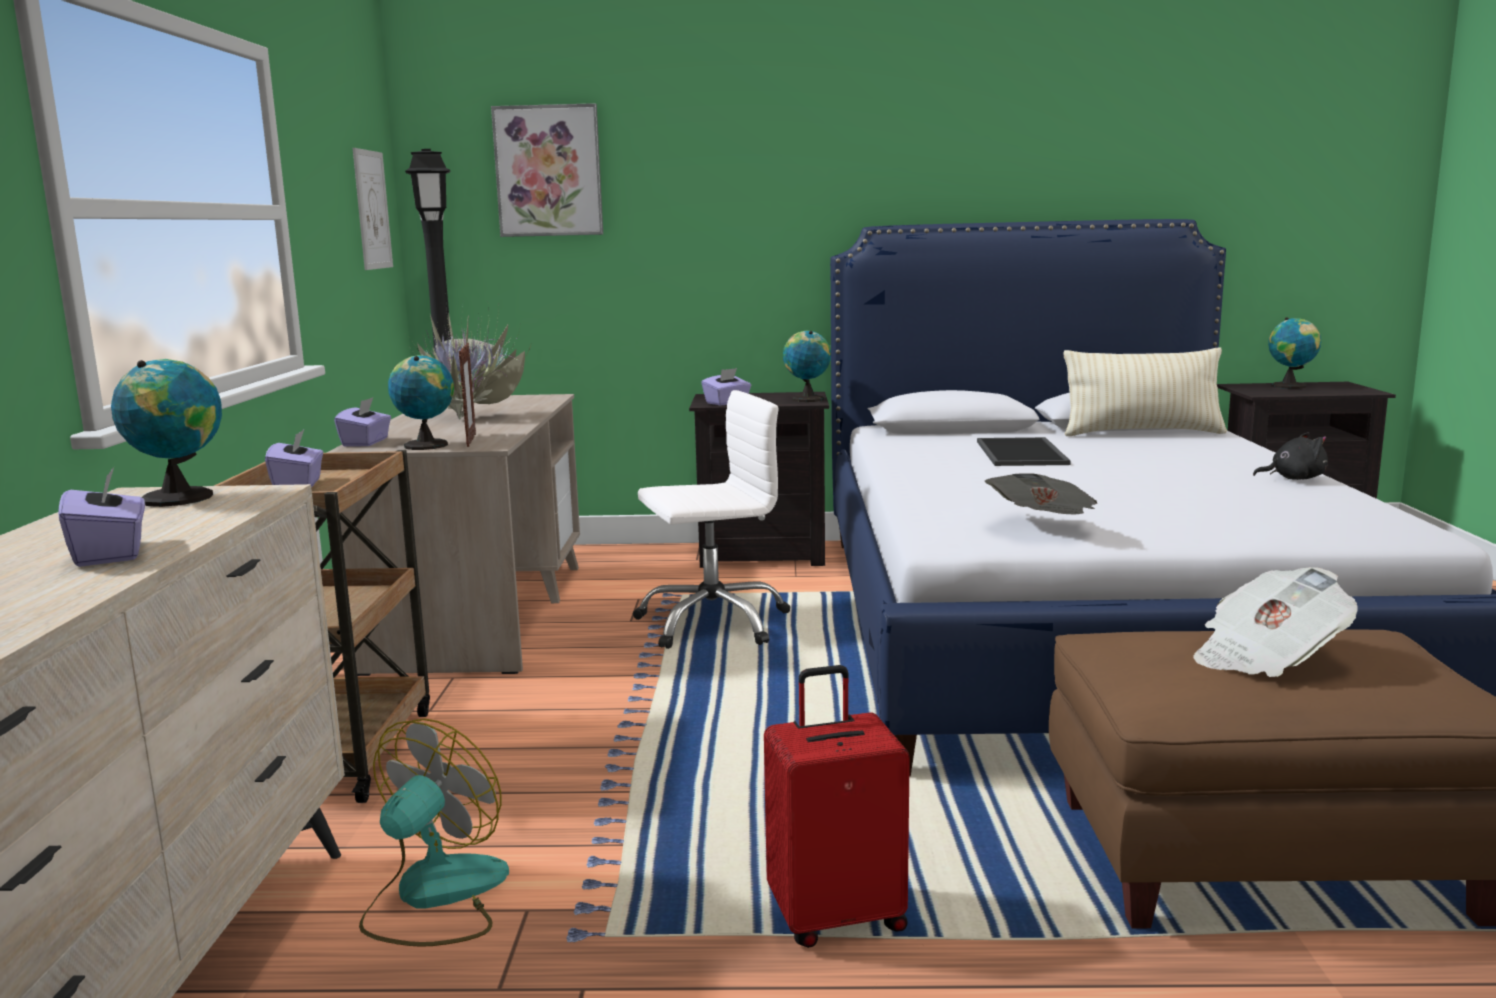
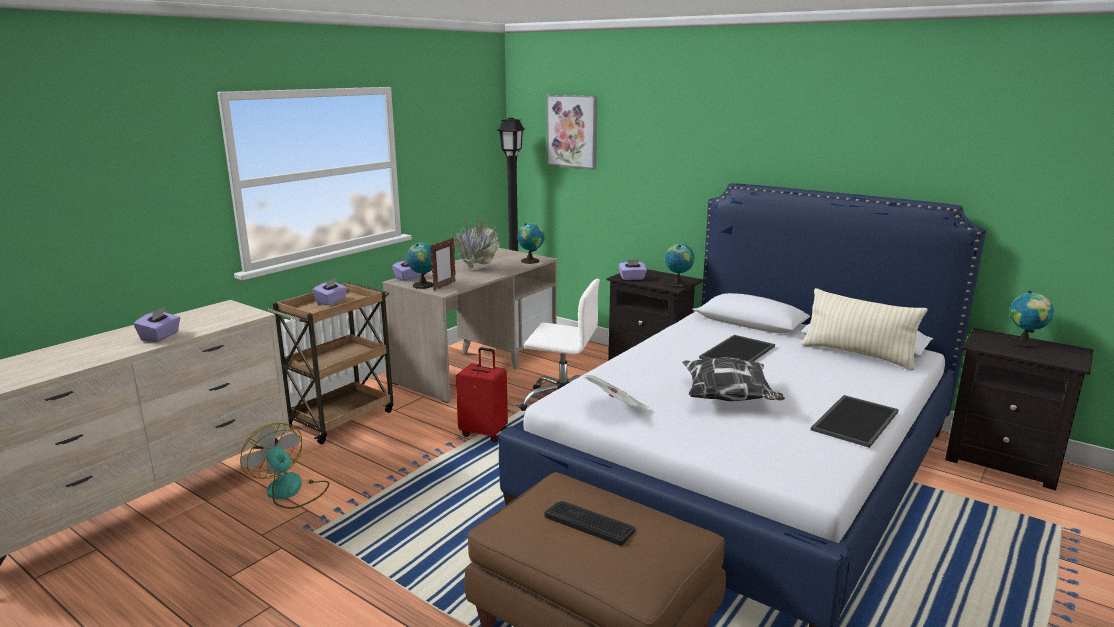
camera: 35 degrees right, 5 degrees up
(181, 497) = (230, 311): globe -> globe (531, 261)
(372, 210) = (478, 150): picture -> none
(434, 897) = (290, 492): fan -> fan turned 105 degrees counterclockwise
(836, 916) = (390, 563): red suitcase -> red suitcase (484, 433)
(1129, 491) = (729, 399): none -> pillow
(1266, 658) = (589, 523): newspaper -> keyboard
(1293, 478) = (854, 420): black plush toy -> tray

